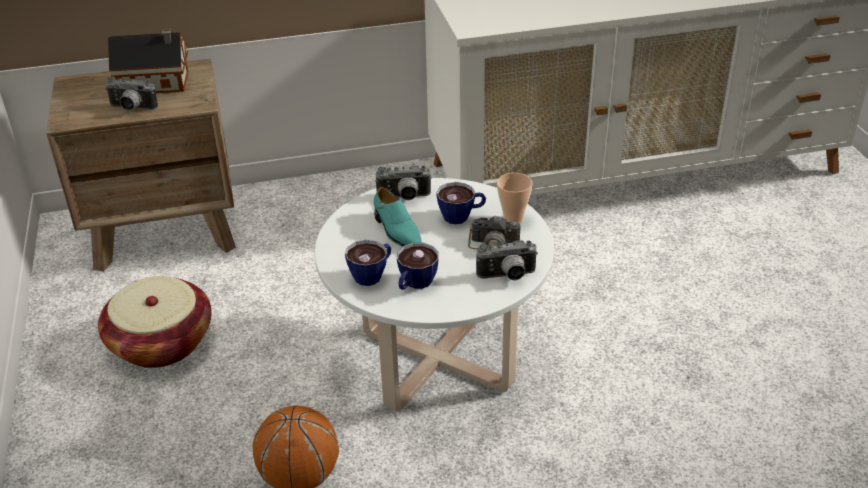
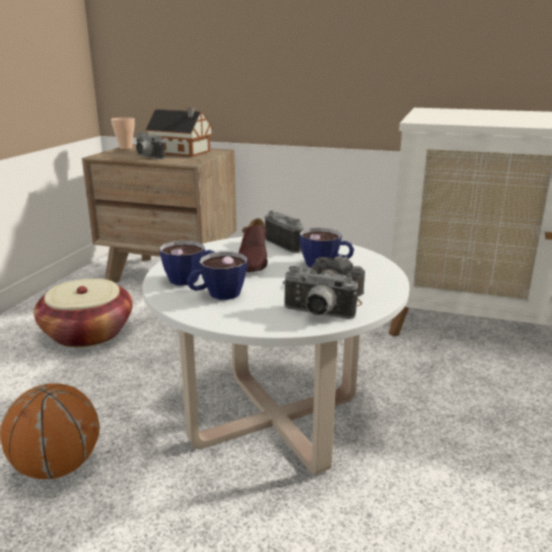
camera: 30 degrees right, 15 degrees down
(397, 231) = (253, 260): turquoise shoe -> brown shoe
(404, 198) = (289, 244): camera -> camera turned 150 degrees counterclockwise
(513, 219) = (375, 278): cup -> cup (125, 148)

